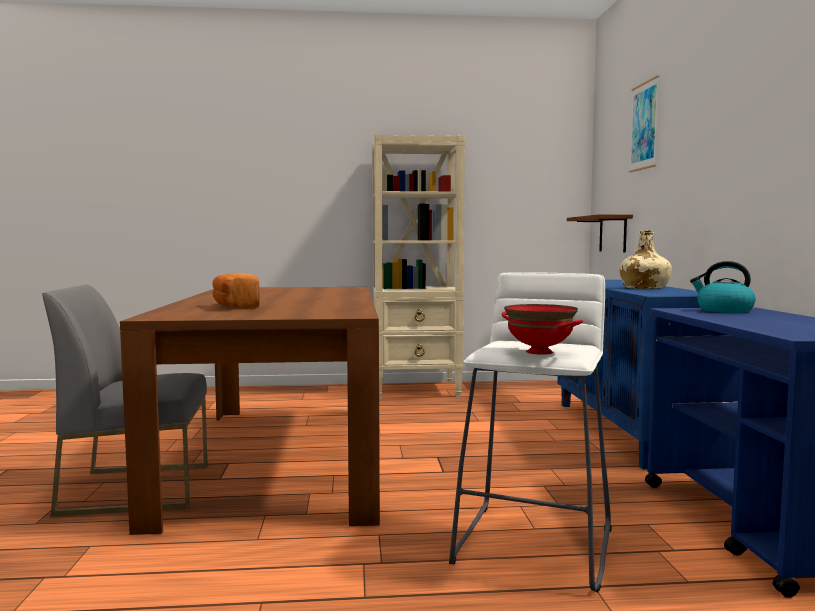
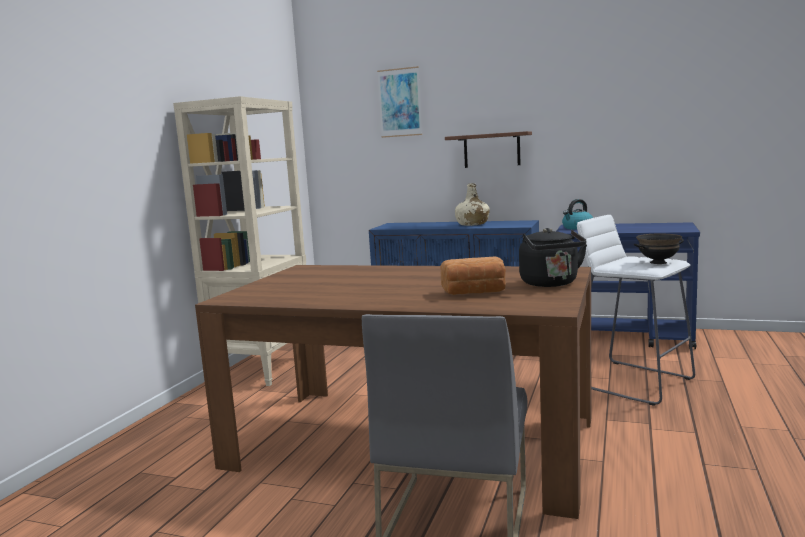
camera: 65 degrees left, 5 degrees up
(271, 314) = (551, 284): none -> black kettle
(540, 352) = (658, 262): red bowl -> black bowl
(613, 234) = (357, 187): brown shelf -> brown shelf (491, 150)

